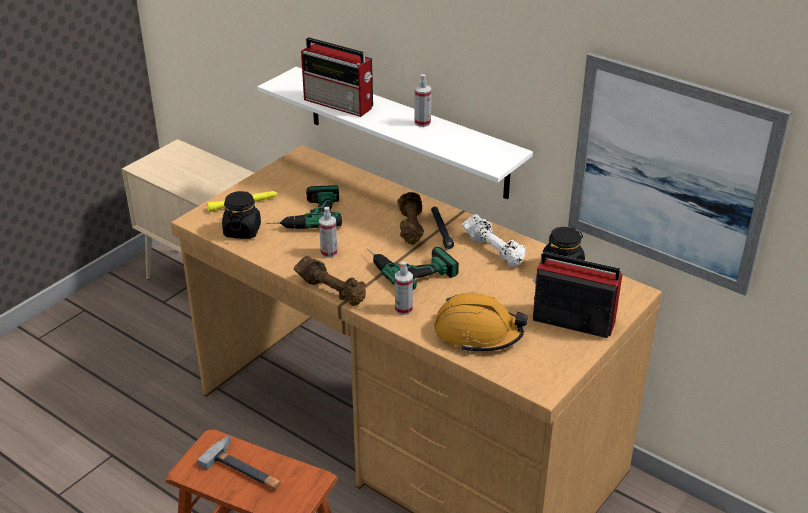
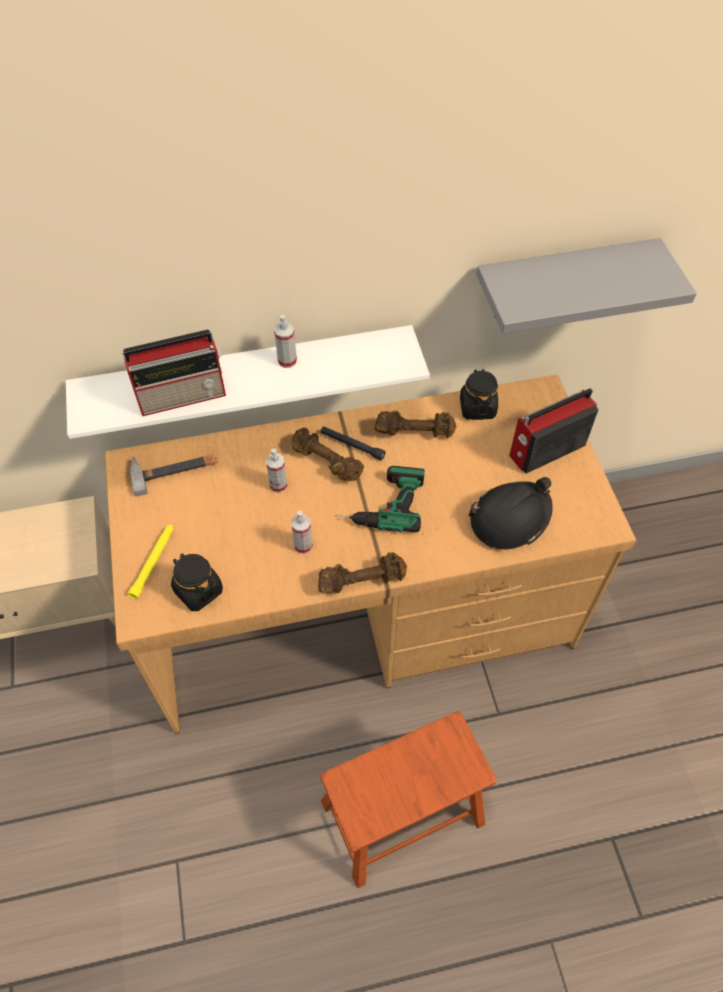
camera: 50 degrees left, 20 degrees up
(245, 469) = (398, 777): hammer -> hammer (175, 469)
(304, 215) = (225, 525): power drill -> none
(403, 309) = (435, 546): spray bottle -> spray bottle (278, 485)
(478, 333) = (510, 518): orange hard hat -> black hard hat
(494, 250) = (414, 431): white dumbbell -> brown dumbbell
(669, 173) = (563, 279): picture -> grey shelf

